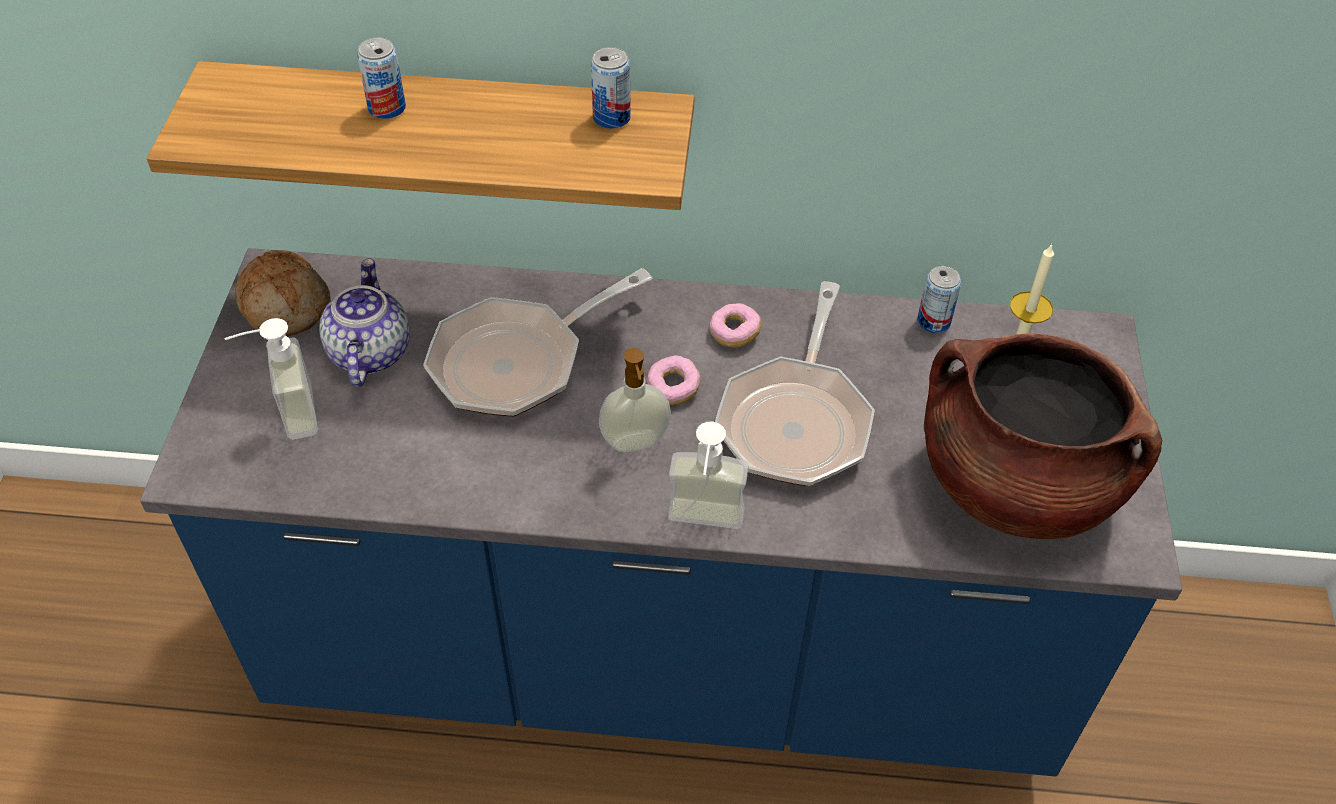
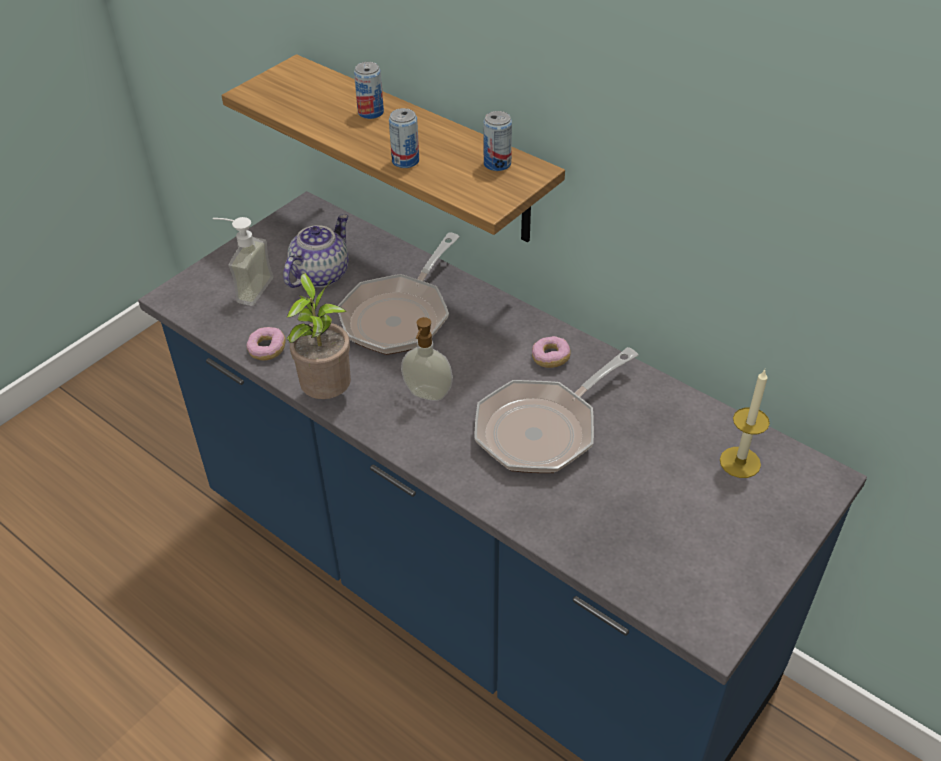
camera: 35 degrees right, 5 degrees down
(286, 305) = (299, 230): bread -> none
(516, 501) = (327, 394): none -> potted plant
(518, 361) = (399, 316): frying pan -> frying pan turned 60 degrees counterclockwise
(673, 388) = (480, 373): donut -> donut (267, 350)
(704, 527) = (424, 463): soap dispenser -> none
(933, 322) = (699, 412): can -> can (405, 161)
(1015, 484) = (661, 543): brown cooking pot -> none

